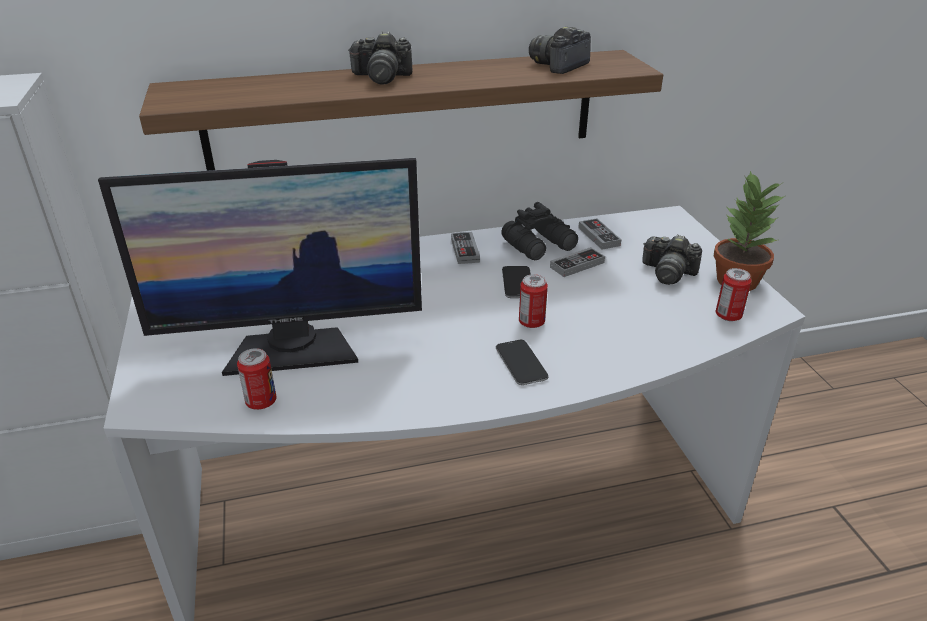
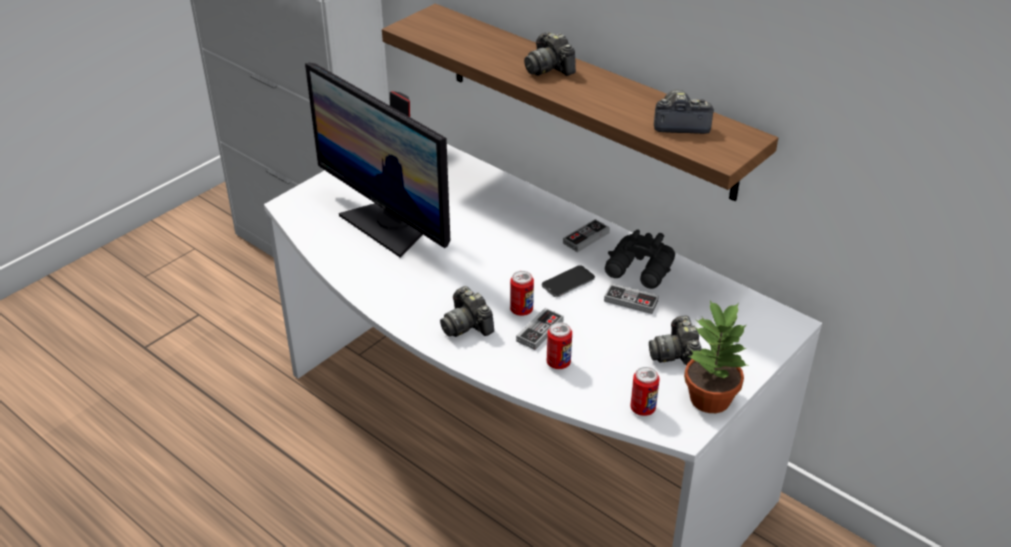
camera: 55 degrees right, 5 degrees up
(261, 402) = (329, 242): can -> can (558, 363)
(521, 363) = (467, 325): phone -> camera
(599, 236) = (694, 295): game controller -> game controller (540, 331)

